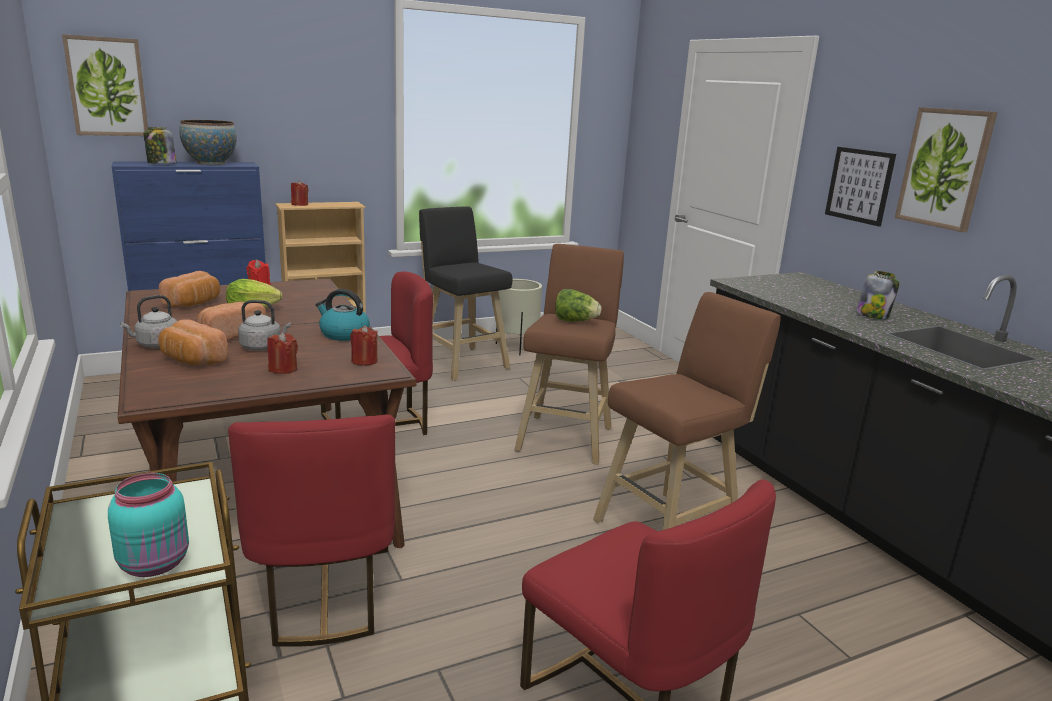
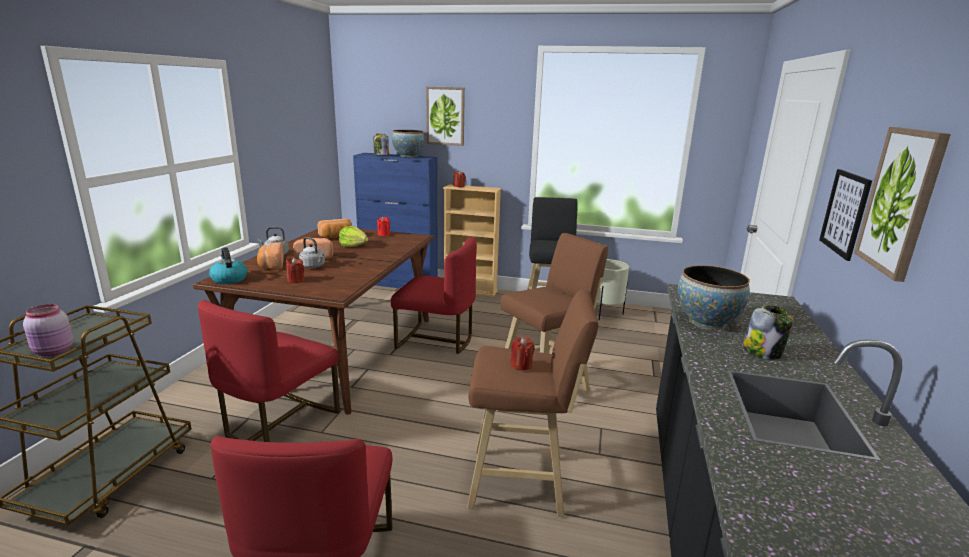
camera: 40 degrees right, 0 degrees up
(107, 87) = (366, 110): picture -> picture (445, 116)
(156, 563) = (54, 351): turquoise jar -> pink jar
(343, 334) = (365, 269): kettle -> kettle (229, 279)
(364, 361) = (340, 286): red candle -> red candle (521, 365)
(575, 321) = (546, 295): lettuce -> none
(801, 303) = (706, 322): none -> bowl

